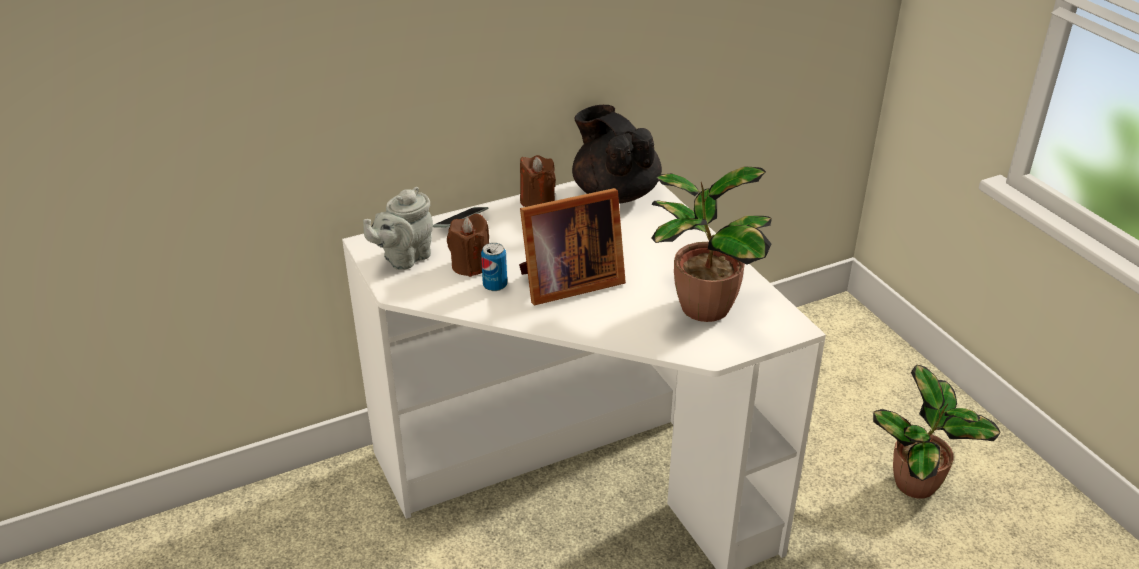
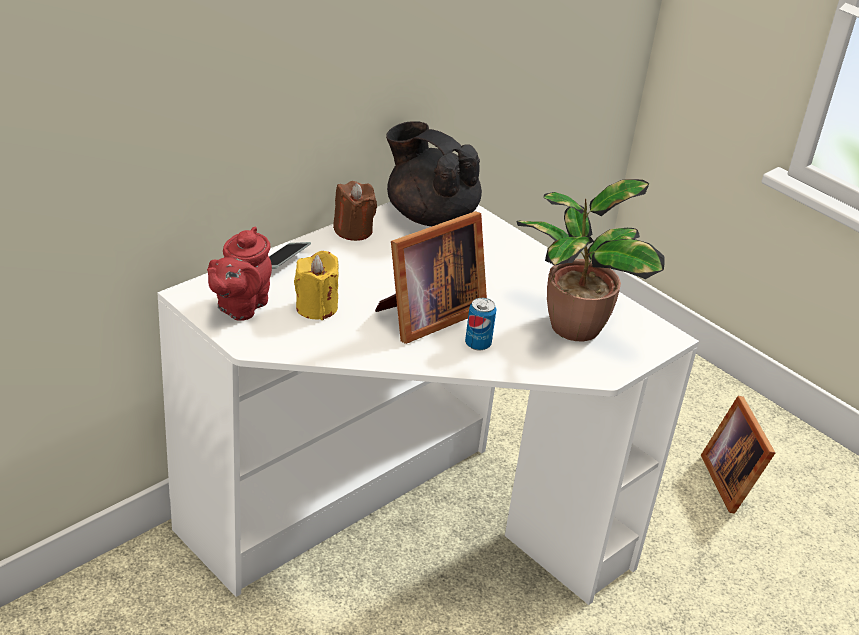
camera: 20 degrees left, 0 degrees up
(404, 258) = (239, 307): grey teapot -> red teapot
(470, 265) = (316, 307): brown candle -> yellow candle
(495, 285) = (353, 327): can -> can (478, 344)
(918, 486) = (732, 480): potted plant -> picture frame

